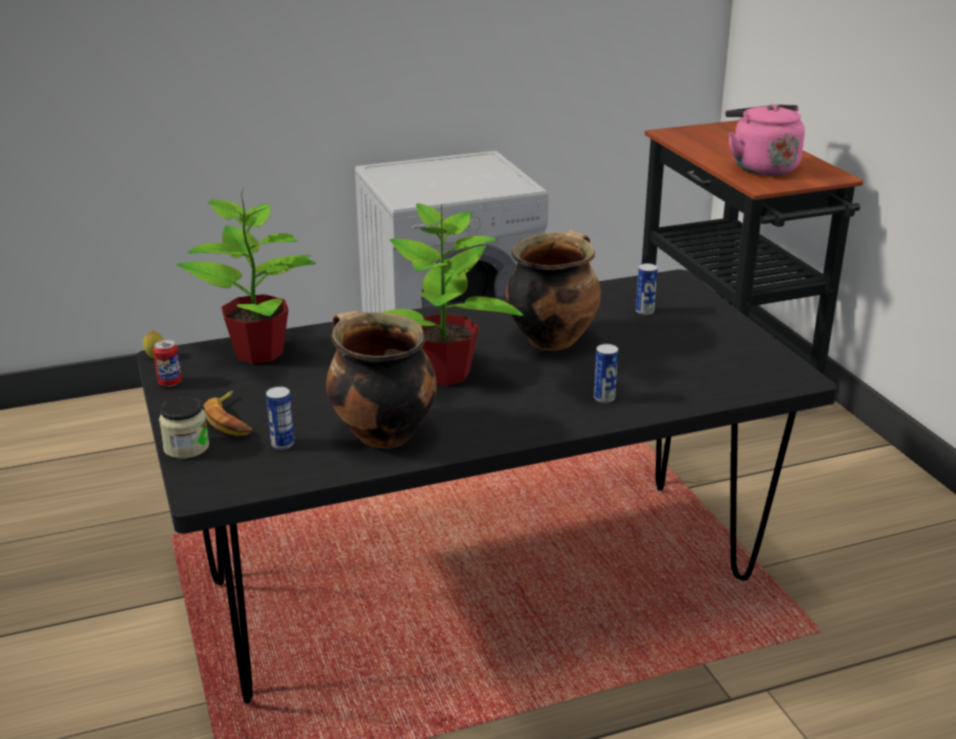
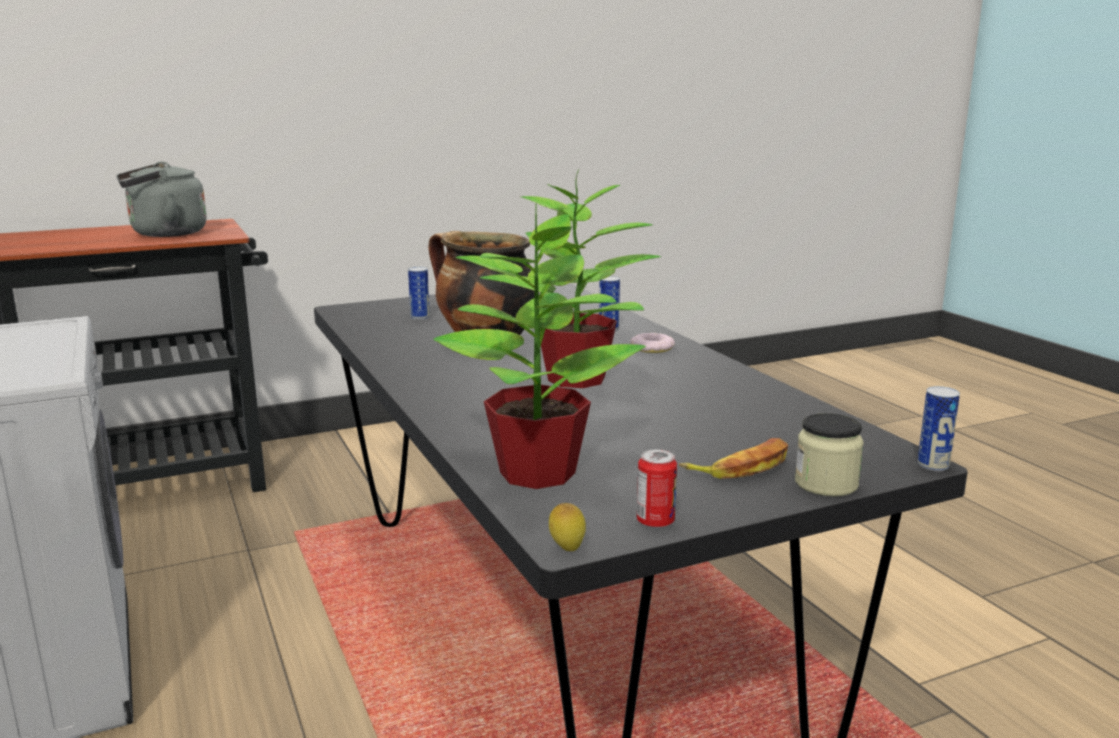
camera: 95 degrees left, 10 degrees down
(282, 444) = (777, 435): can -> can (933, 465)
(381, 434) = (723, 396): cooking pot -> none
(532, 415) = (652, 348): none -> donut
(761, 167) = (164, 234): pink kettle -> grey kettle

